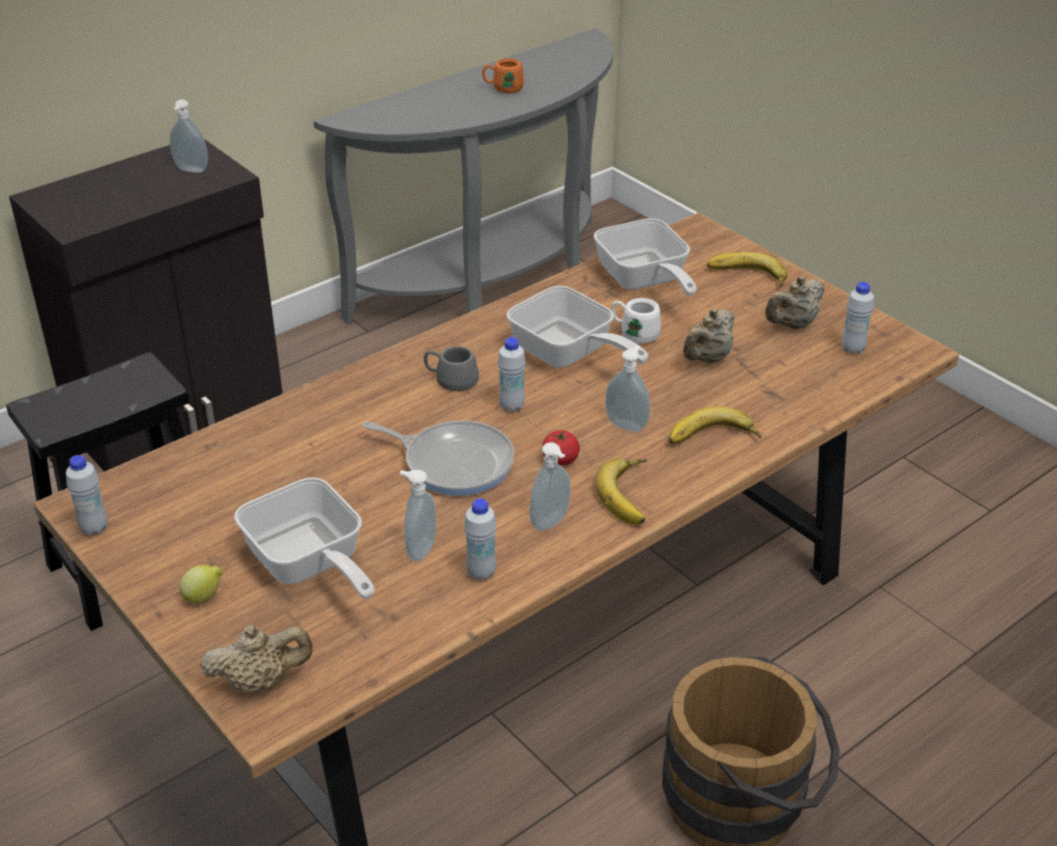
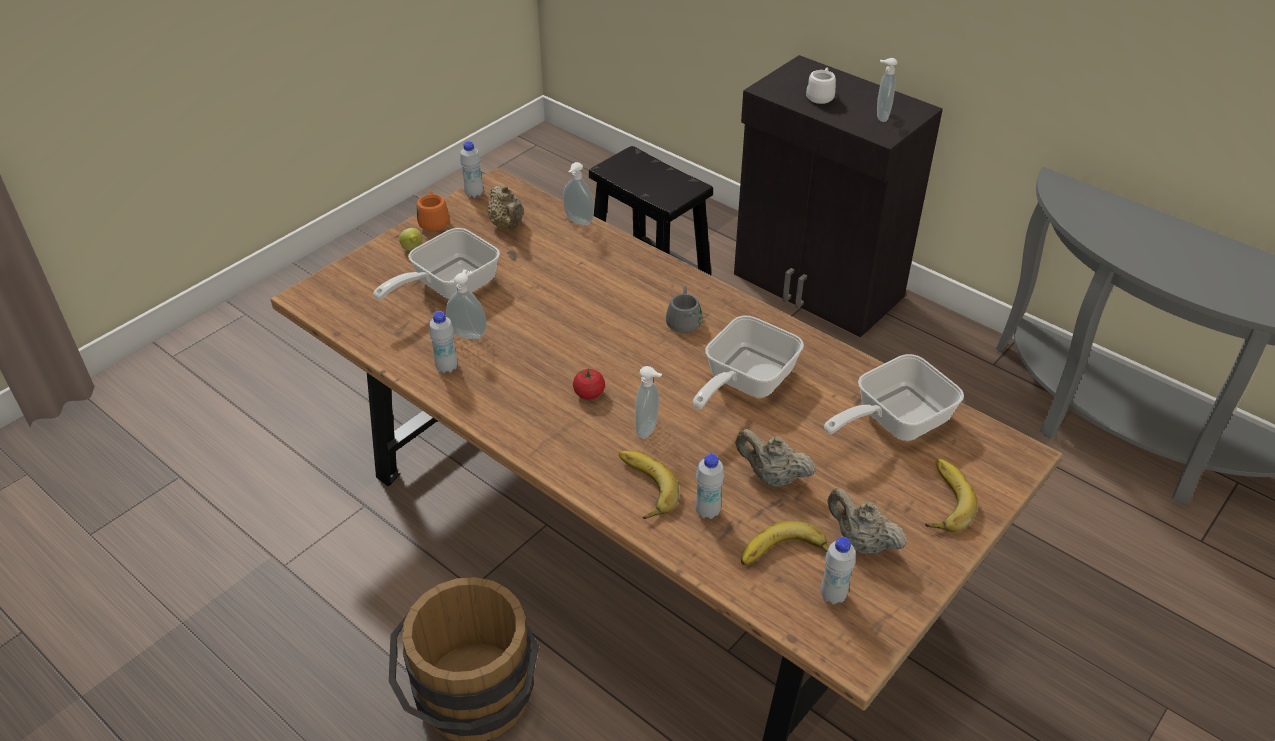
camera: 80 degrees right, 5 degrees up
(261, 681) = (338, 287): beige teapot -> beige teapot (507, 225)
(453, 462) = (573, 335): frying pan -> none
(503, 88) = (1206, 267): orange mug -> orange mug (433, 221)
(511, 406) = (655, 357): white bottle -> white bottle (707, 512)
(551, 523) = (507, 398): soap dispenser -> soap dispenser (578, 222)
(631, 496) = (550, 441): banana -> banana (785, 556)
(634, 333) = (795, 421): white mug -> white mug (821, 96)

